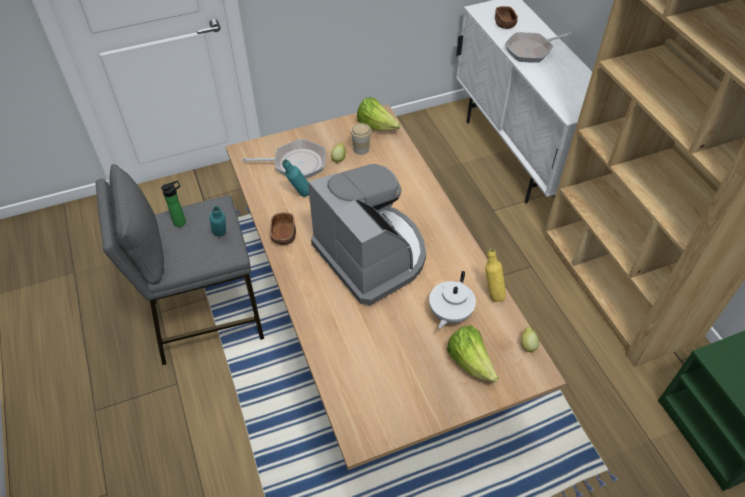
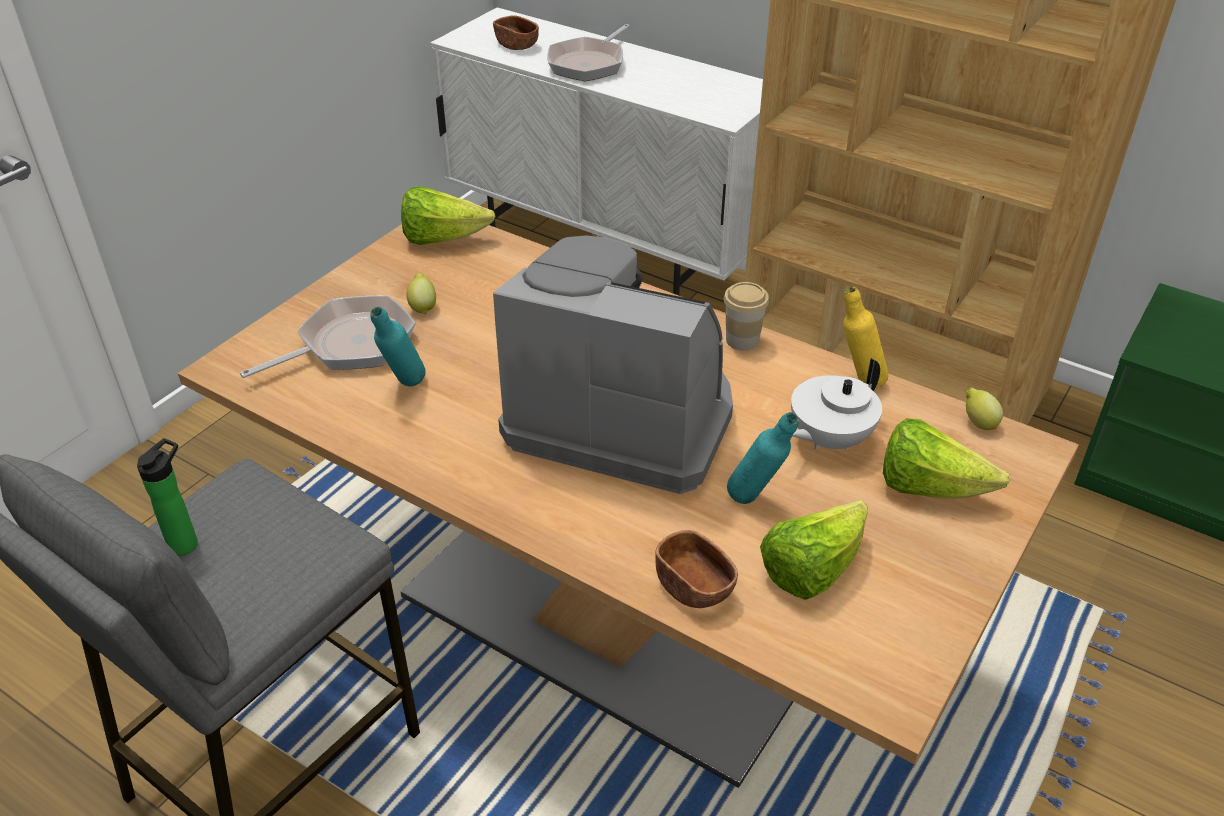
camera: 35 degrees left, 10 degrees down
(222, 237) = (299, 528): turquoise bottle -> turquoise bottle (756, 501)
(283, 236) = (436, 460): brown bowl -> brown bowl (694, 587)
(361, 149) = (448, 279): cup -> cup (742, 340)
(382, 368) = (811, 570): none -> lettuce
(449, 314) = (828, 439): white teapot -> white teapot turned 60 degrees clockwise

